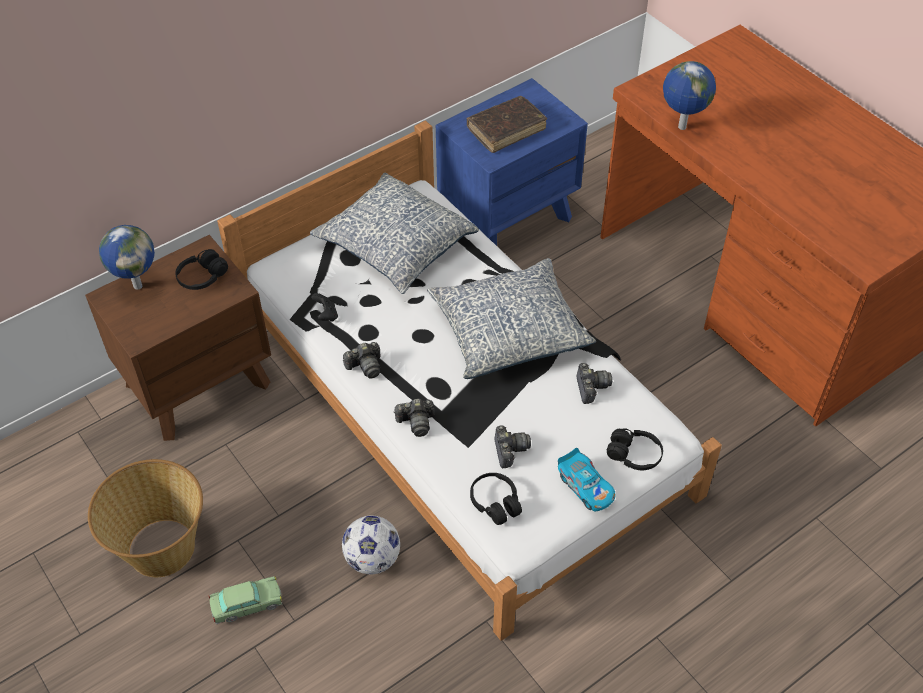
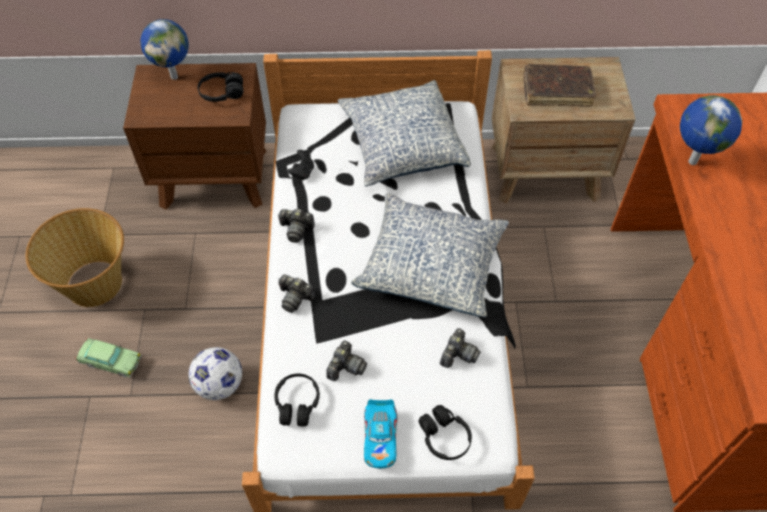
camera: 35 degrees right, 5 degrees up
(508, 217) = (545, 171): blue nightstand -> brown nightstand

